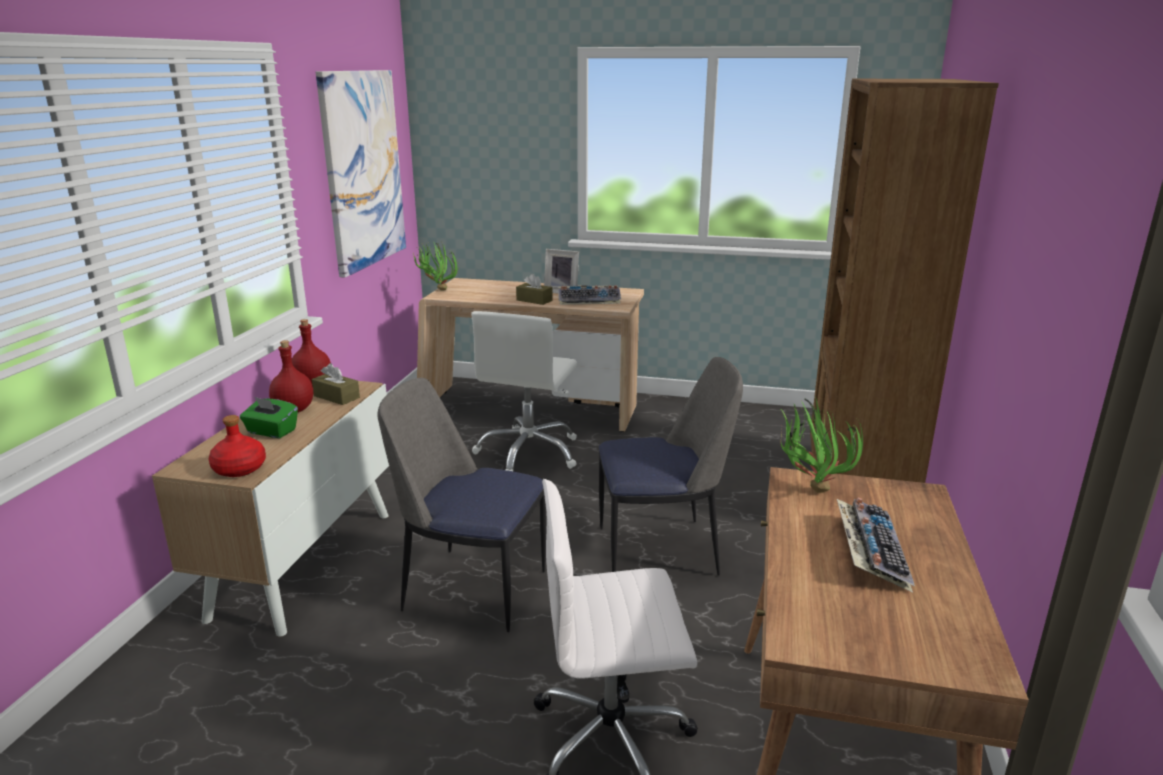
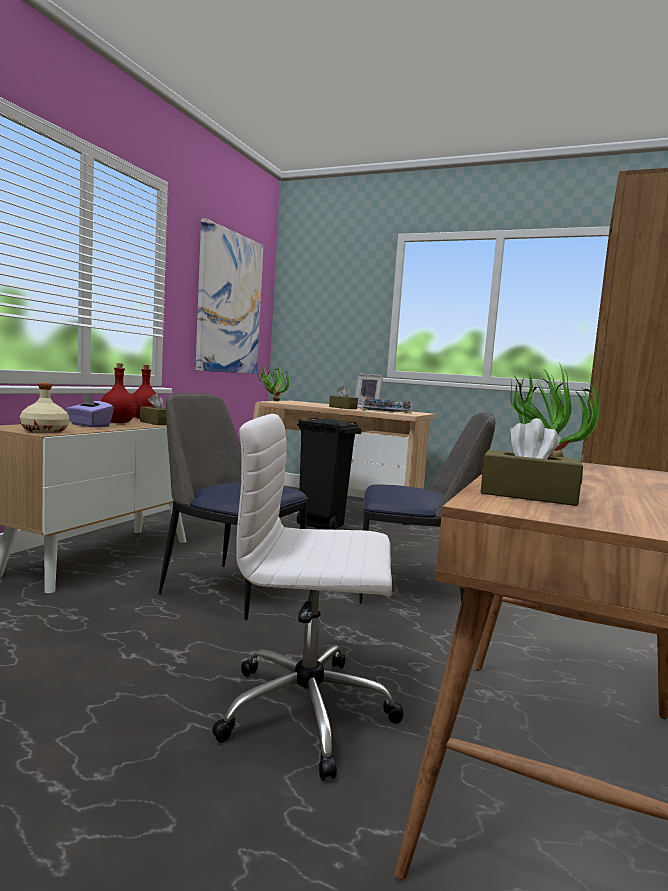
camera: 10 degrees right, 15 degrees down
(239, 469) = (44, 431): red bottle -> beige bottle
(271, 432) = (89, 425): green tissue box -> purple tissue box
(529, 453) = (321, 525): white office chair -> black trash can
(820, 608) = (528, 495): none -> brown tissue box
(869, 551) = (599, 484): keyboard -> none

